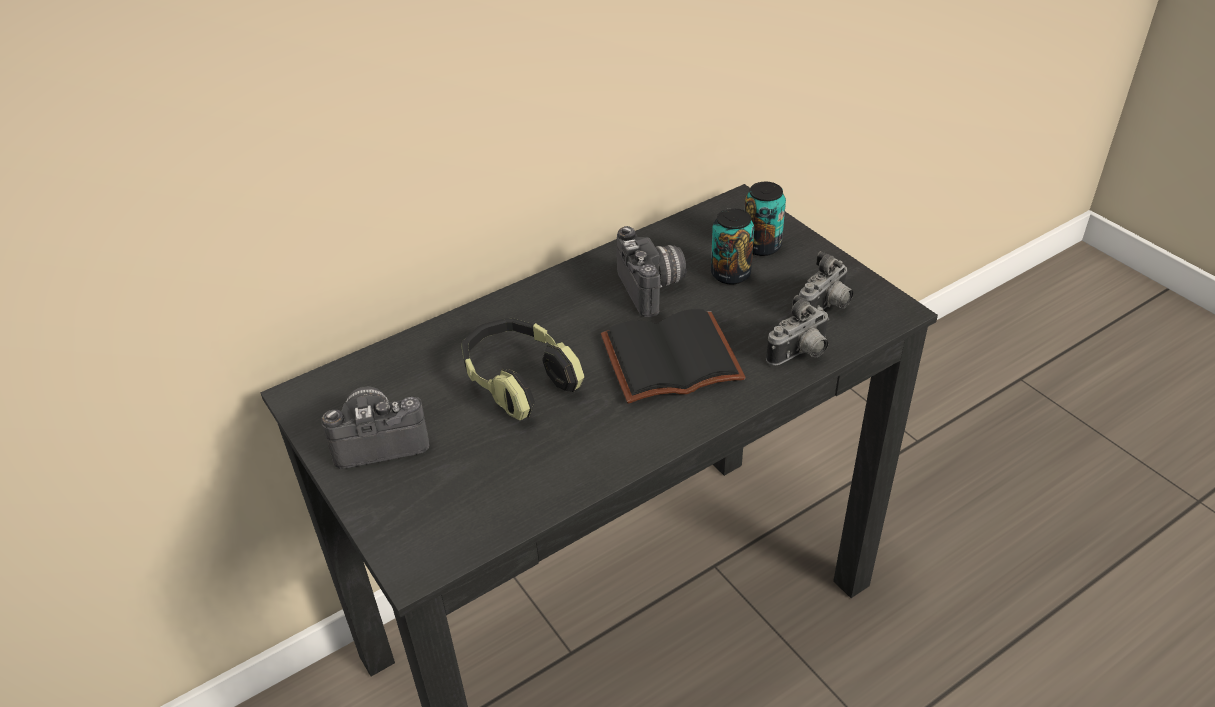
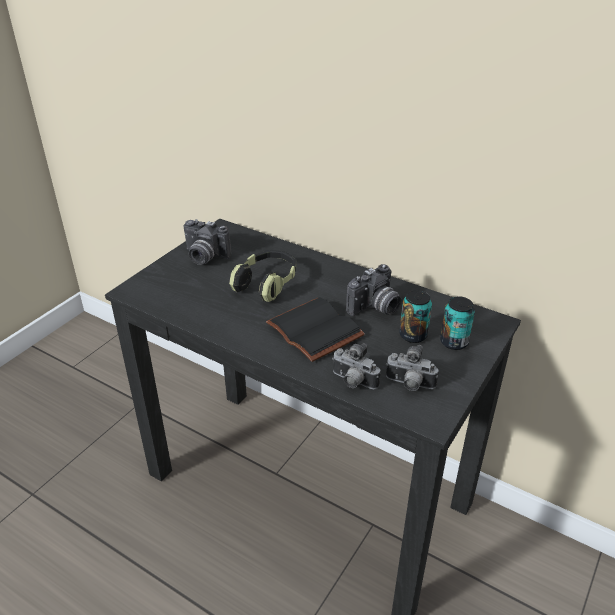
camera: 65 degrees right, 5 degrees down
(380, 439) = (204, 257): camera -> camera turned 150 degrees clockwise

